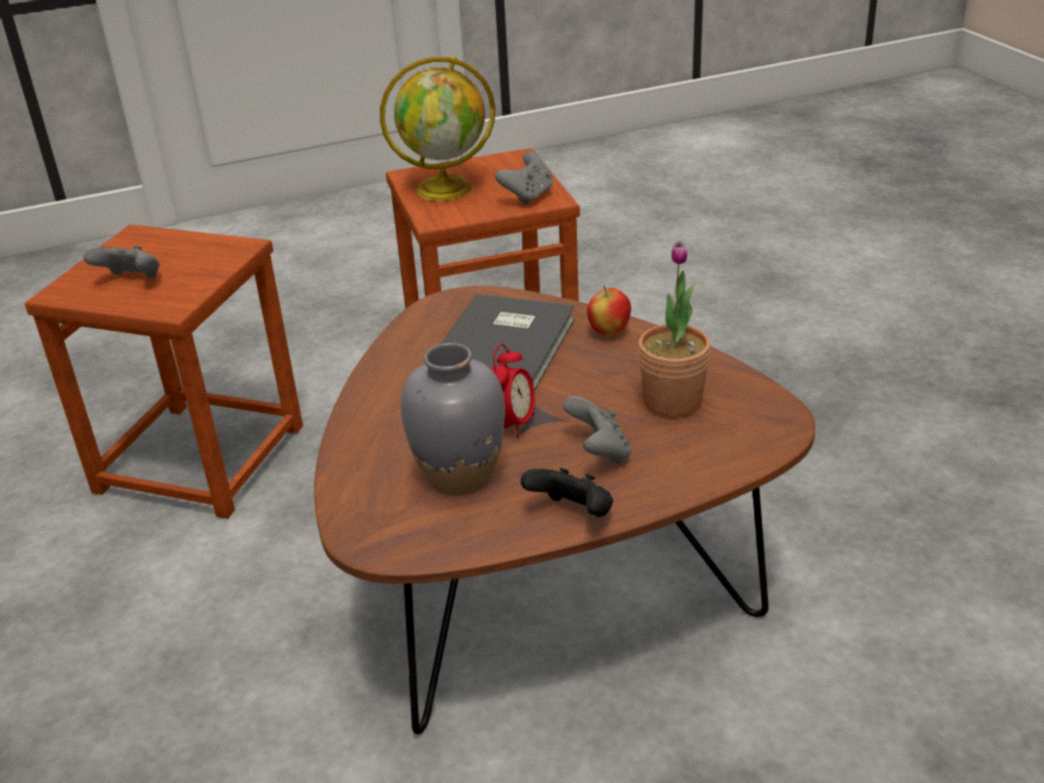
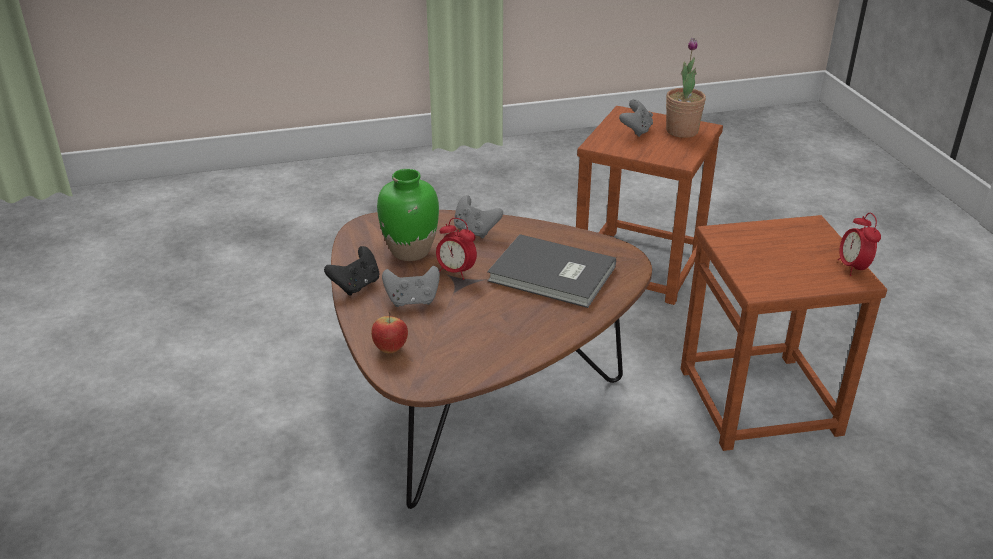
camera: 95 degrees right, 0 degrees up
(446, 188) = (783, 240): globe -> none
(459, 476) = (411, 251): grey vase -> green vase
(498, 159) = (853, 268): none -> alarm clock
(528, 196) = (766, 277): grey game controller -> grey game controller (475, 231)
(609, 332) = (562, 321): apple -> apple (390, 349)
(672, 401) = (459, 337): potted plant -> potted plant (682, 131)

